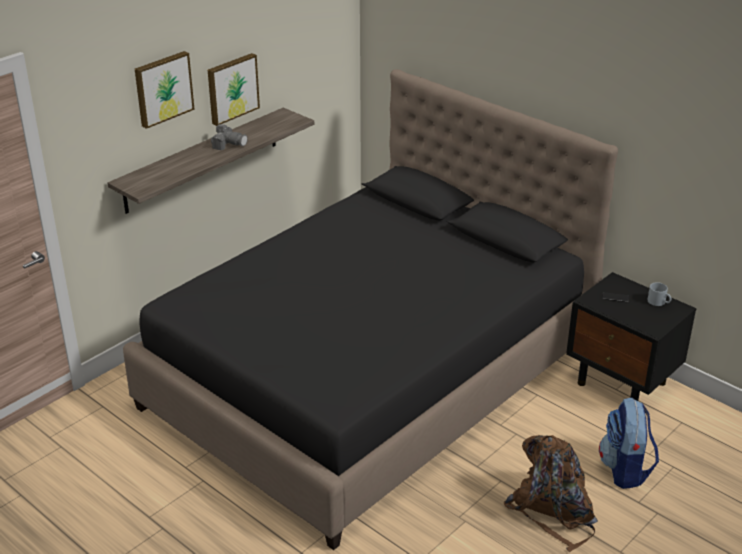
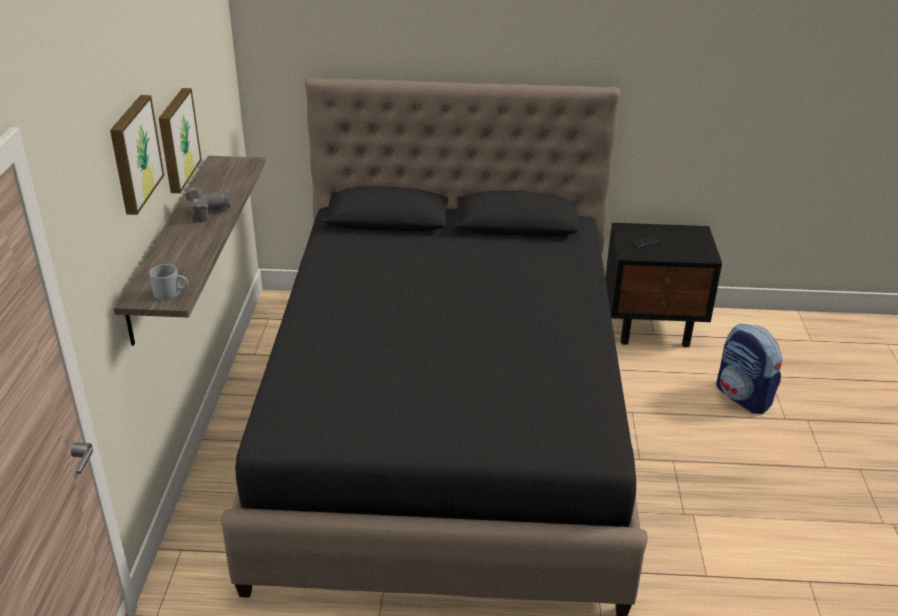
camera: 40 degrees left, 0 degrees up
(553, 510) = (741, 462): brown backpack -> none
(659, 302) = (679, 232): grey mug -> grey mug (171, 292)

